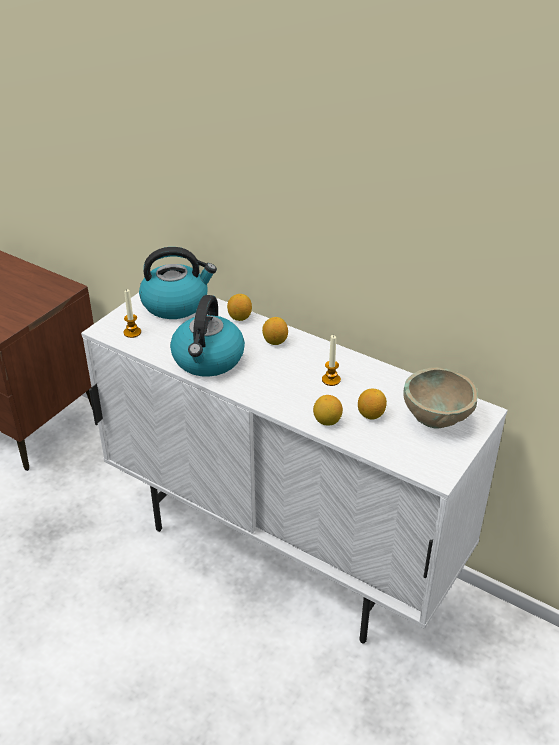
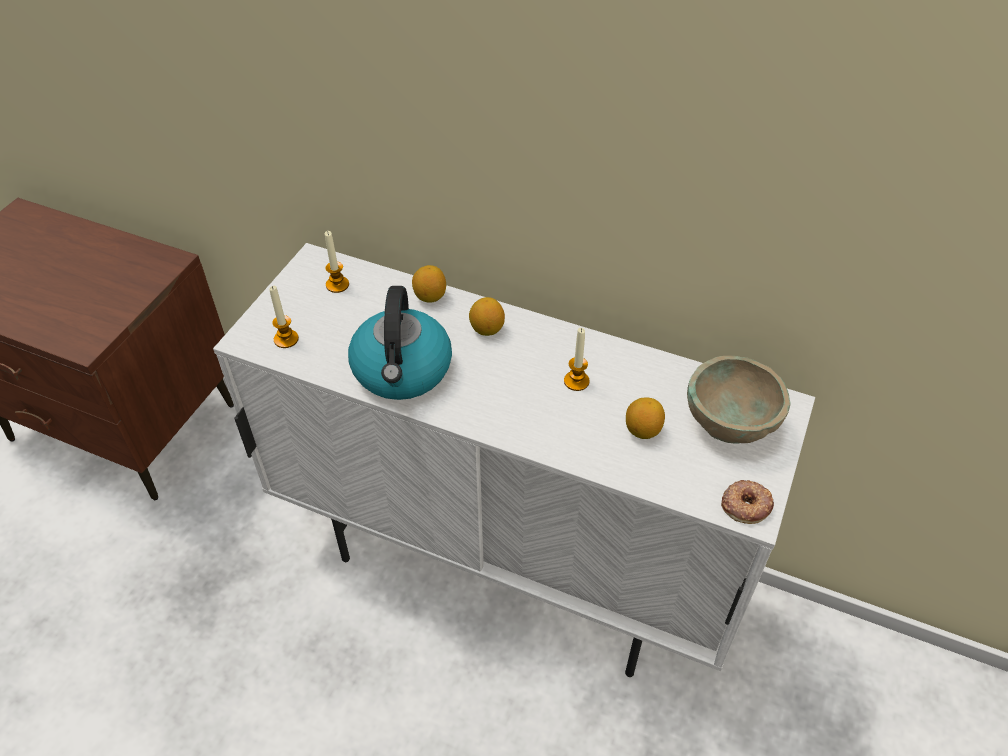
camera: 10 degrees left, 10 degrees up
(176, 304) = (337, 285): kettle -> candle
(327, 421) = (587, 449): lemon -> none
(433, 468) = (745, 504): none -> donut

